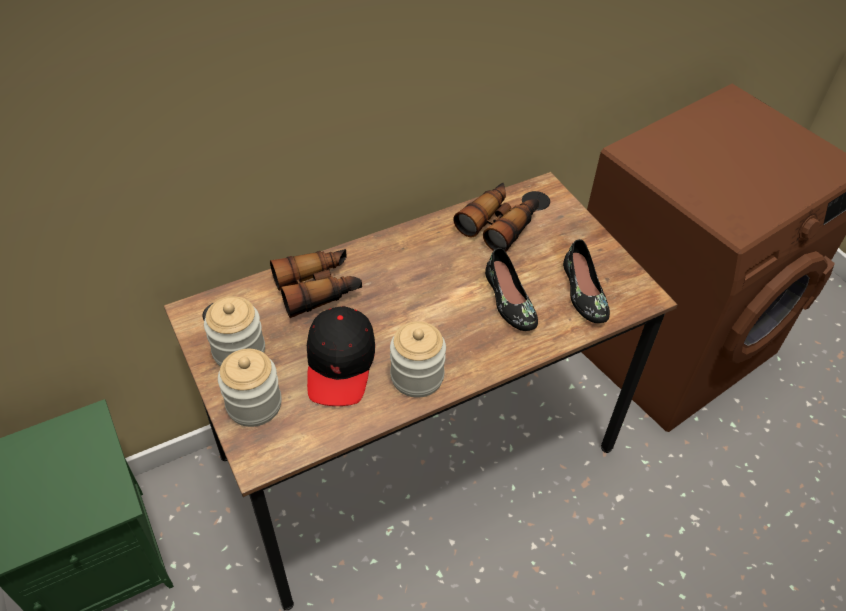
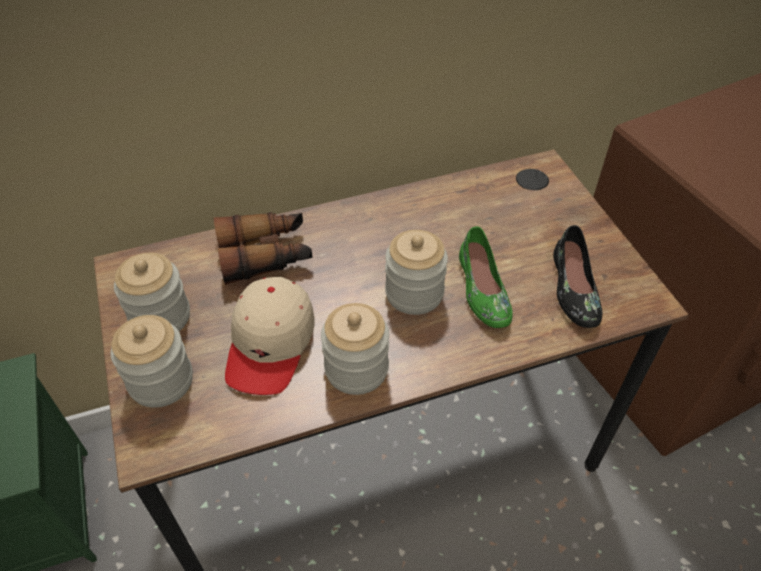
camera: 10 degrees right, 0 degrees up
(340, 364) = (270, 344): black cap -> beige cap
(453, 309) = (414, 293): none -> jar
(499, 223) = (485, 201): binoculars -> none
(509, 300) = (482, 290): black shoe -> green shoe

